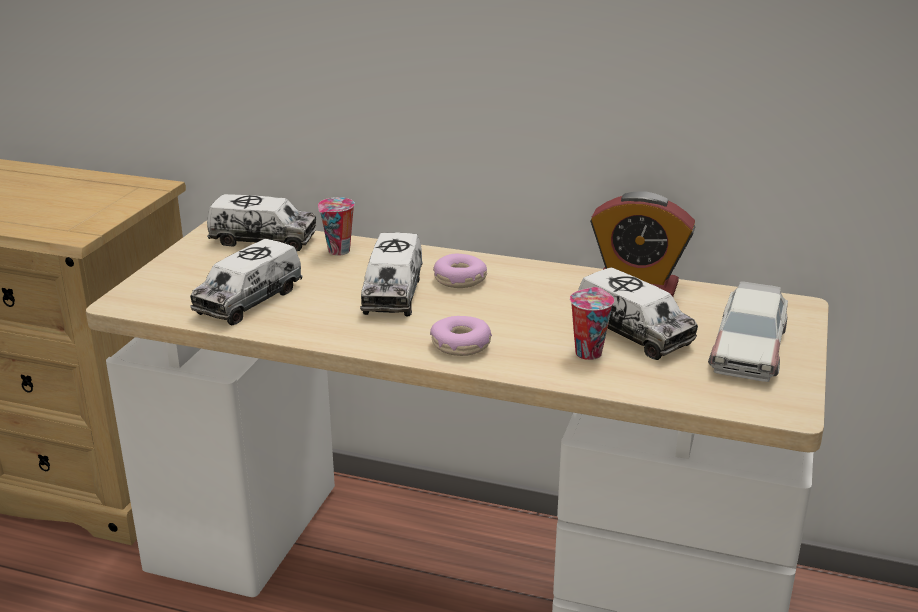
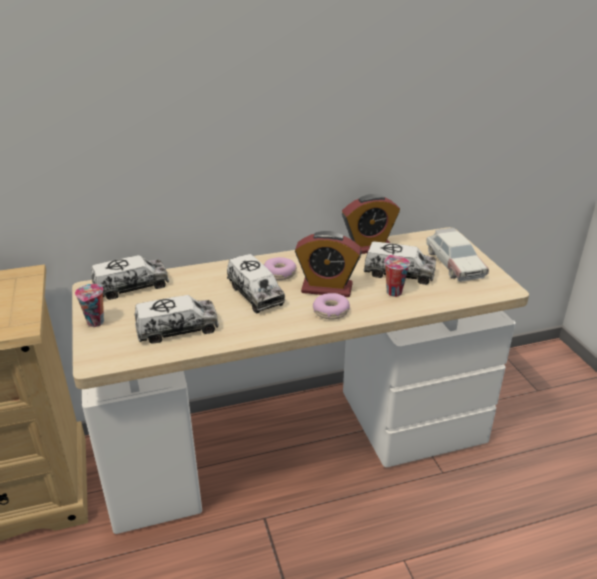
camera: 35 degrees left, 5 degrees up
(249, 300) = (177, 329): toy truck -> toy truck turned 105 degrees counterclockwise
(338, 251) = (189, 279): cup -> cup (96, 323)
(497, 317) = (327, 288): none -> alarm clock

